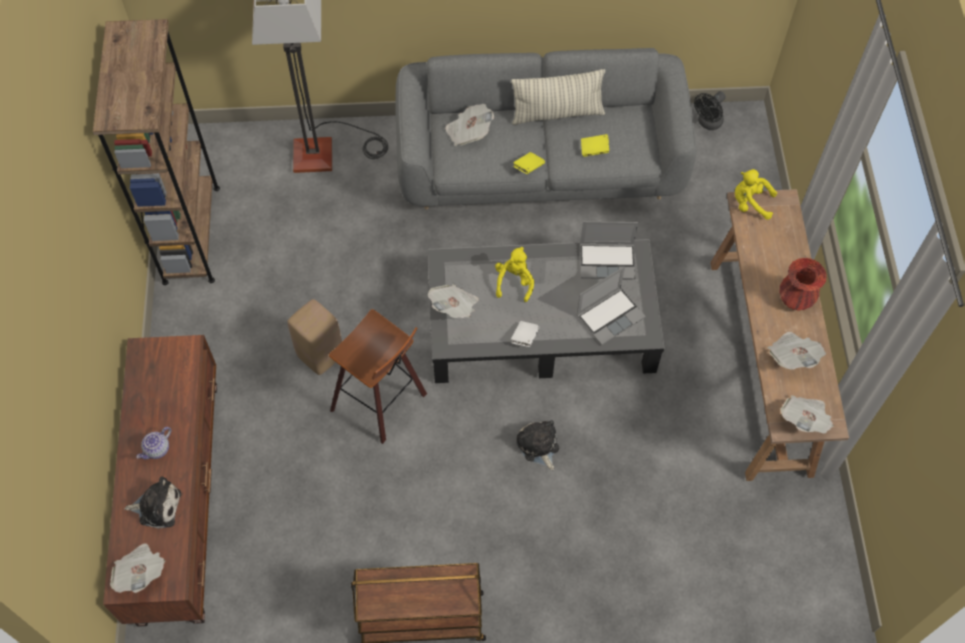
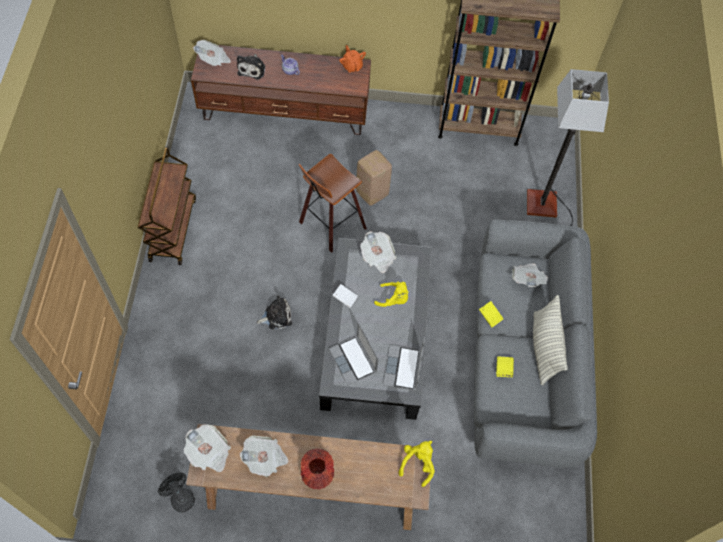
camera: 95 degrees right, 0 degrees up
(143, 362) = (352, 66): none -> orange teapot
(707, 123) = (561, 510): black fan -> black fan (180, 497)

